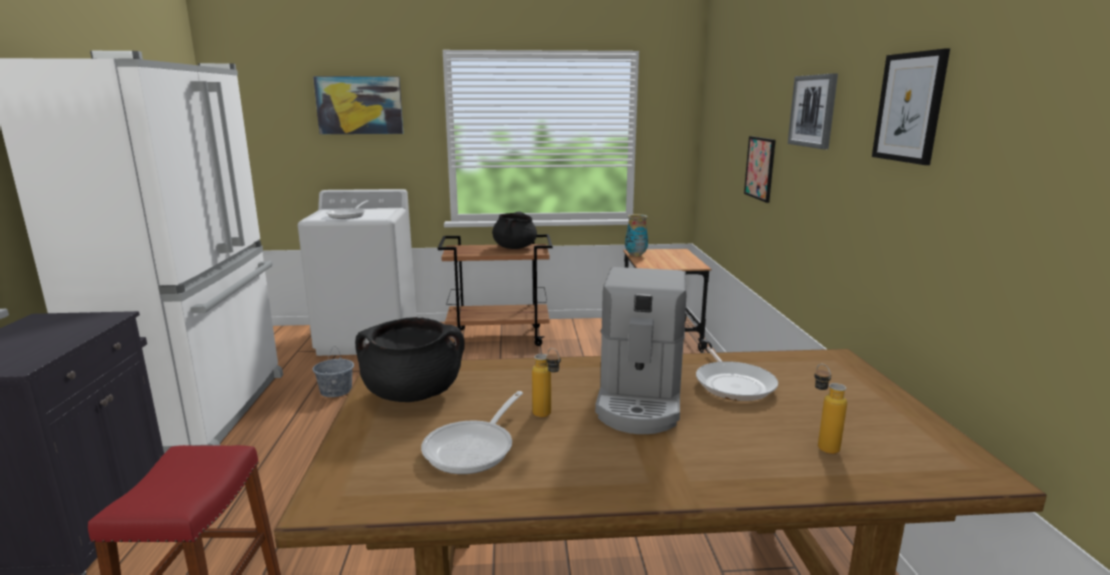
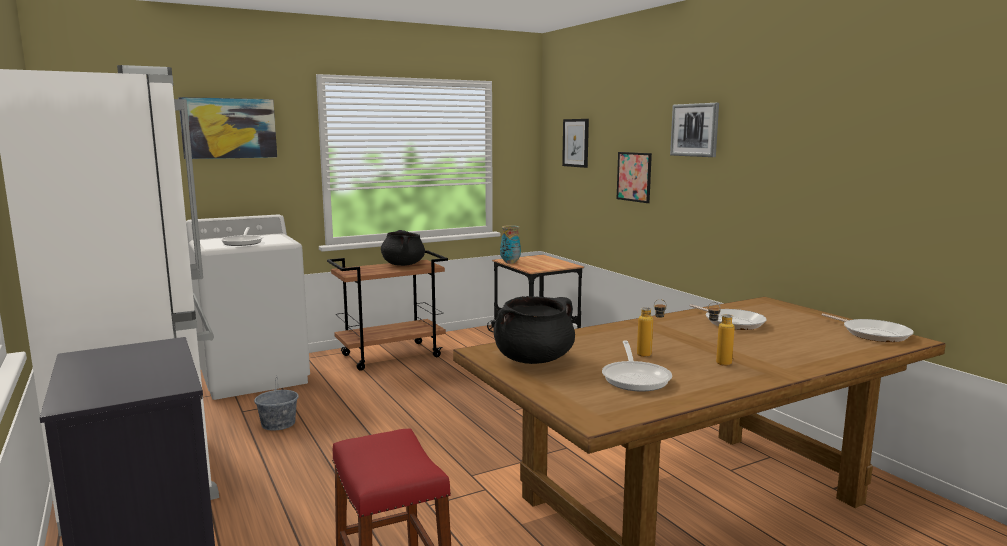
camera: 25 degrees left, 5 degrees down
(640, 400) = (691, 338): coffee machine -> none
(821, 444) = (823, 341): bottle -> bottle (717, 362)
(909, 107) = (794, 125): picture -> picture (576, 143)
(928, 447) = (873, 334): none -> frying pan

